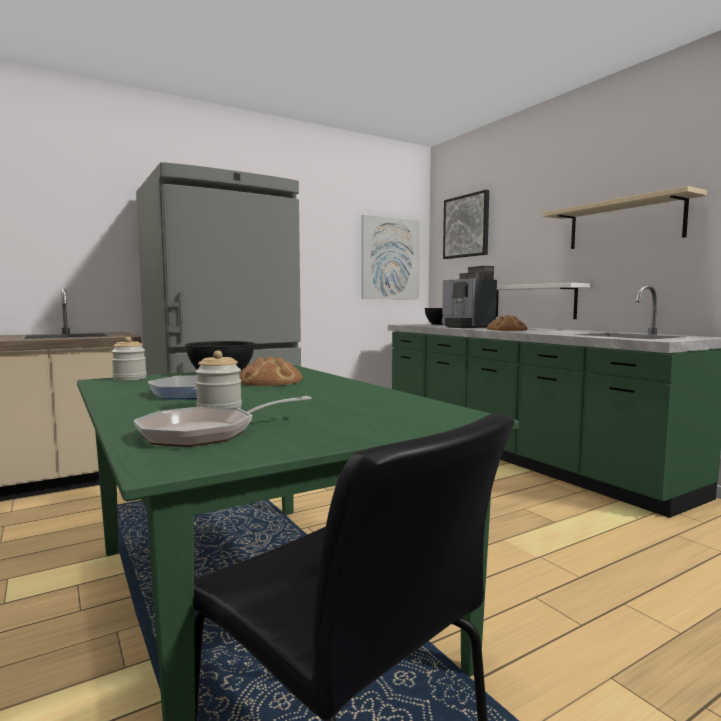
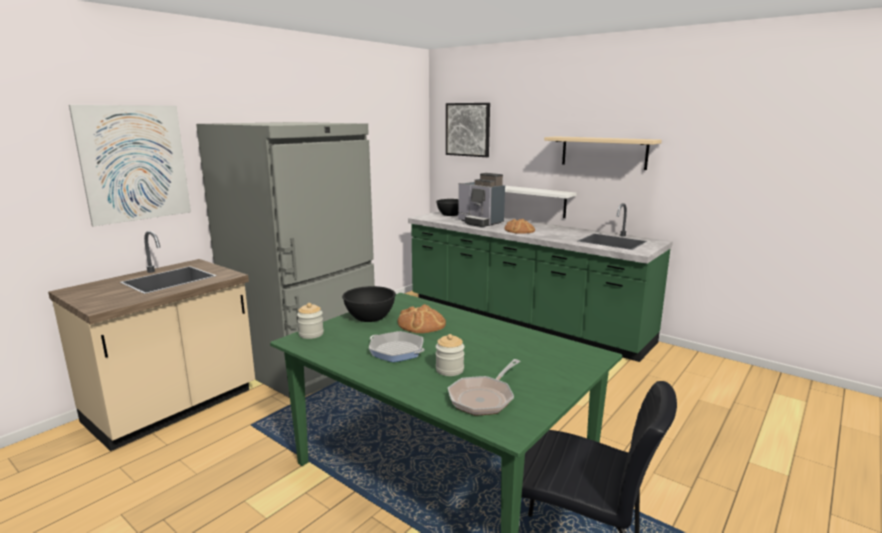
camera: 20 degrees left, 10 degrees up
(390, 258) = (402, 156): picture -> picture (135, 163)

